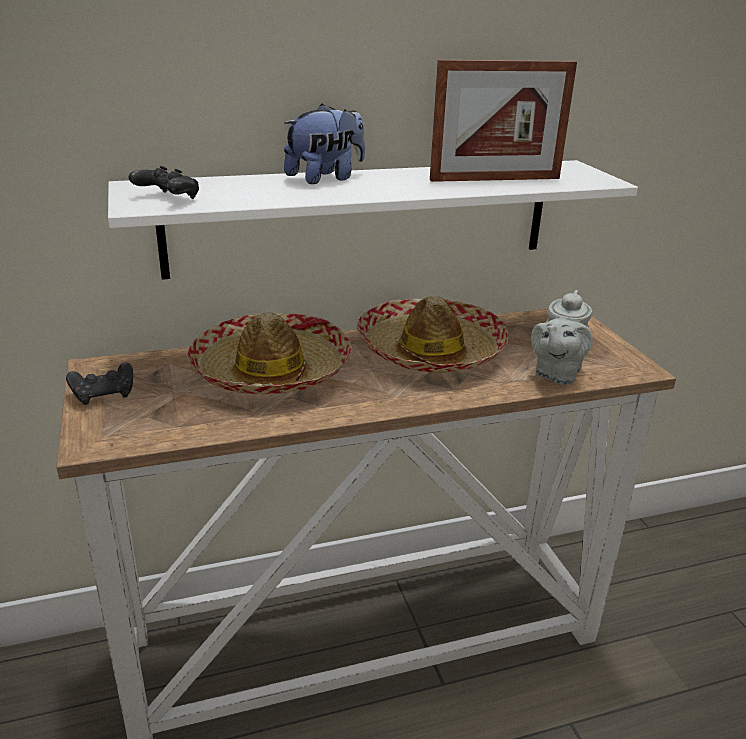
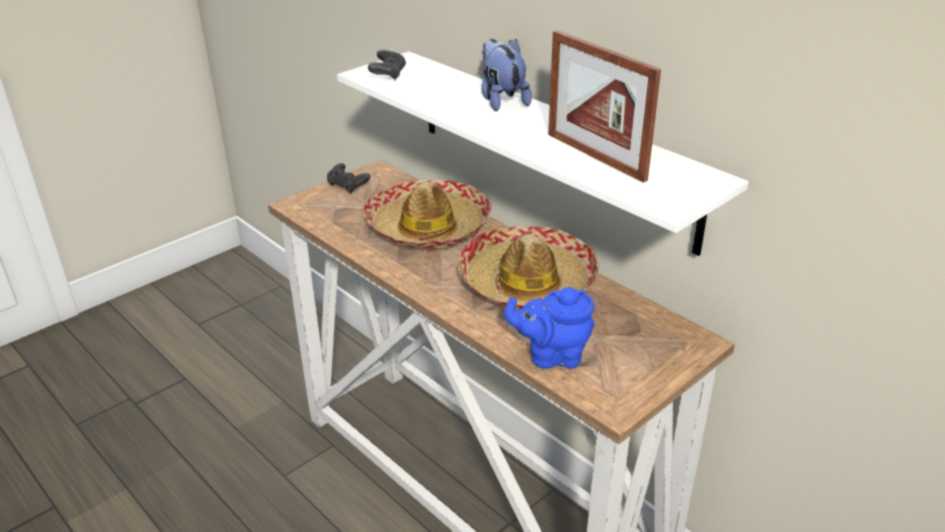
camera: 65 degrees right, 5 degrees up
(325, 178) = (501, 100): plush toy -> plush toy turned 135 degrees counterclockwise
(556, 373) = (552, 356): grey teapot -> blue teapot

